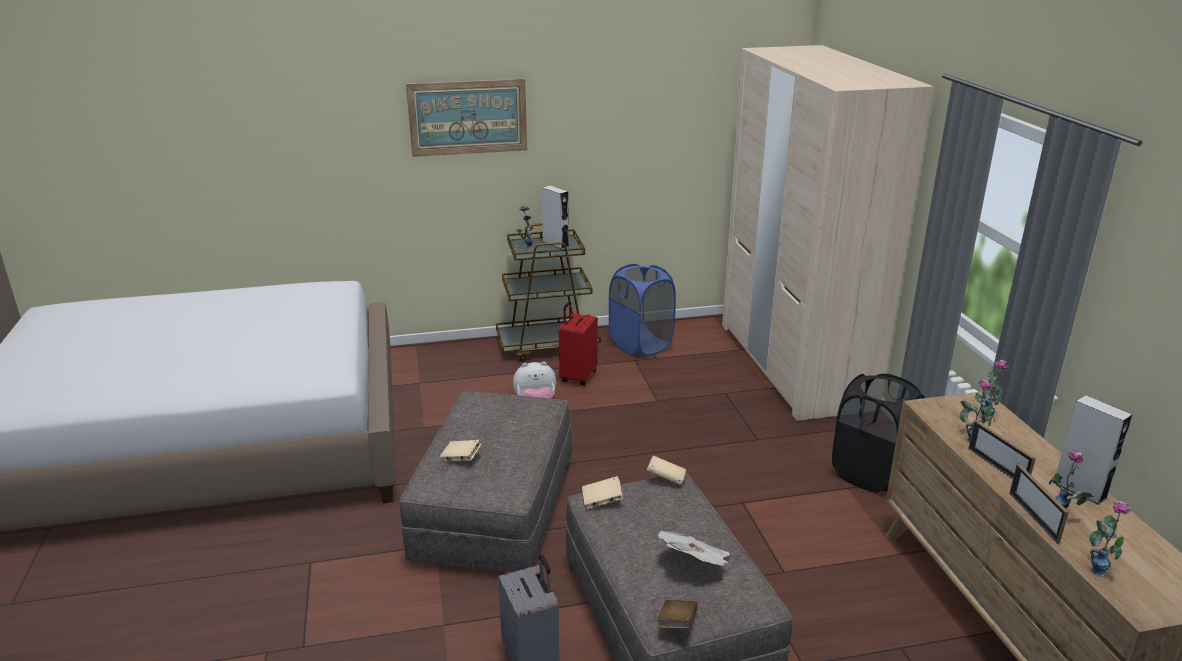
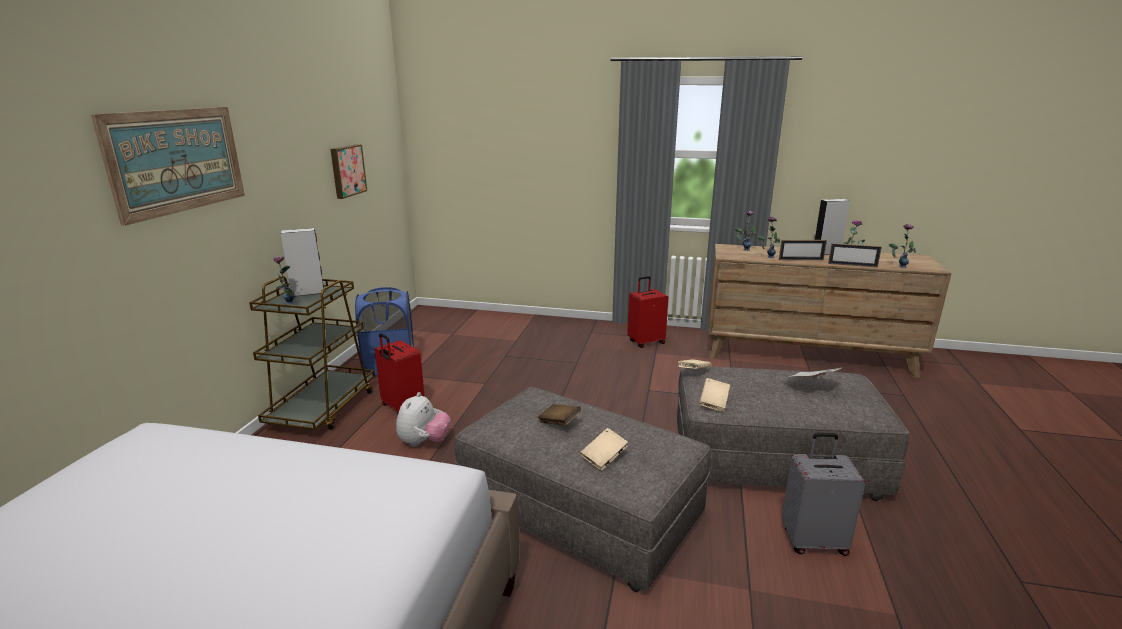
camera: 65 degrees left, 5 degrees down
(676, 623) = (881, 409): brown book -> brown book (559, 423)
(680, 142) = (347, 170): none -> picture
(794, 365) = (497, 324): beige wardrobe -> none
(871, 474) = (646, 342): black laundry basket -> red suitcase

